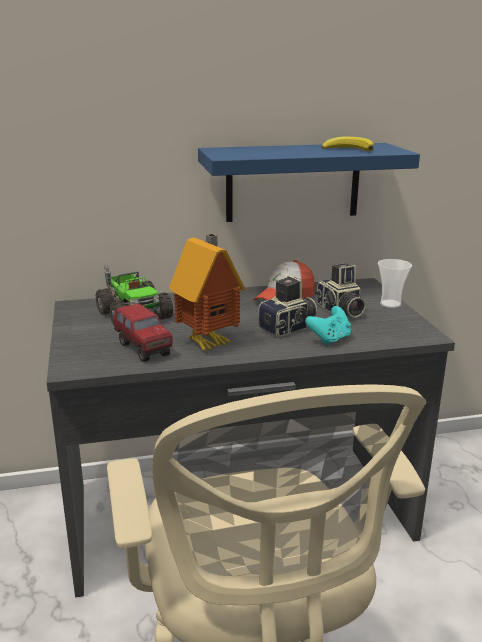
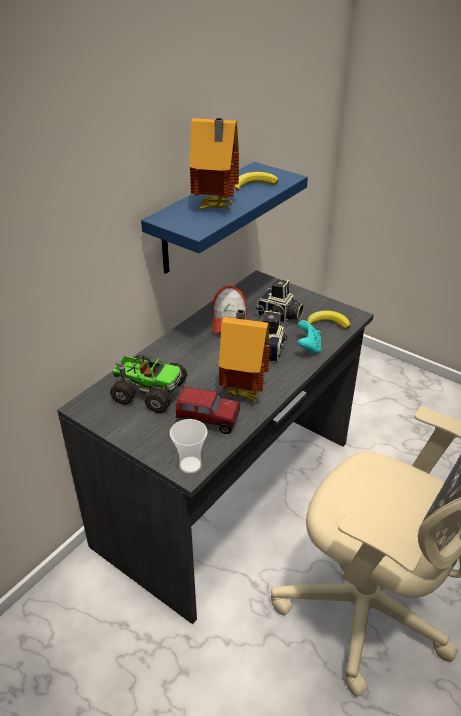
camera: 40 degrees left, 15 degrees up
(275, 152) = (215, 208): none -> toy house
(385, 331) = (328, 323): none -> banana
(390, 304) = (299, 294): cup -> cup (190, 465)

